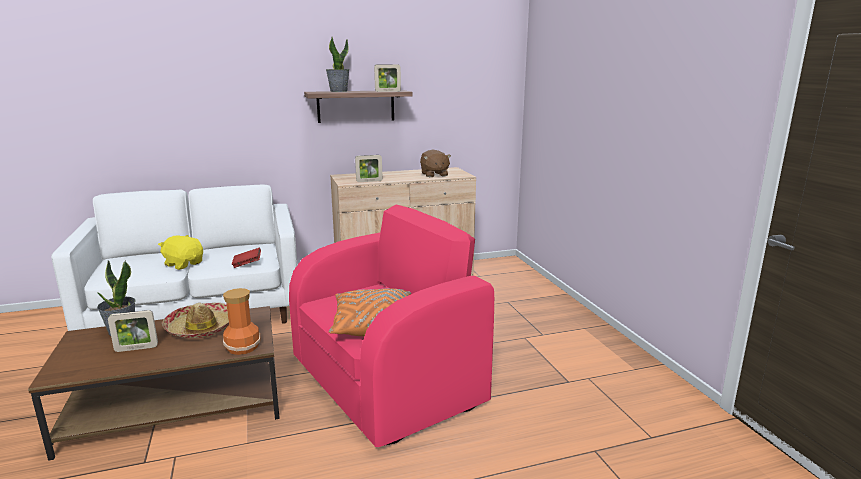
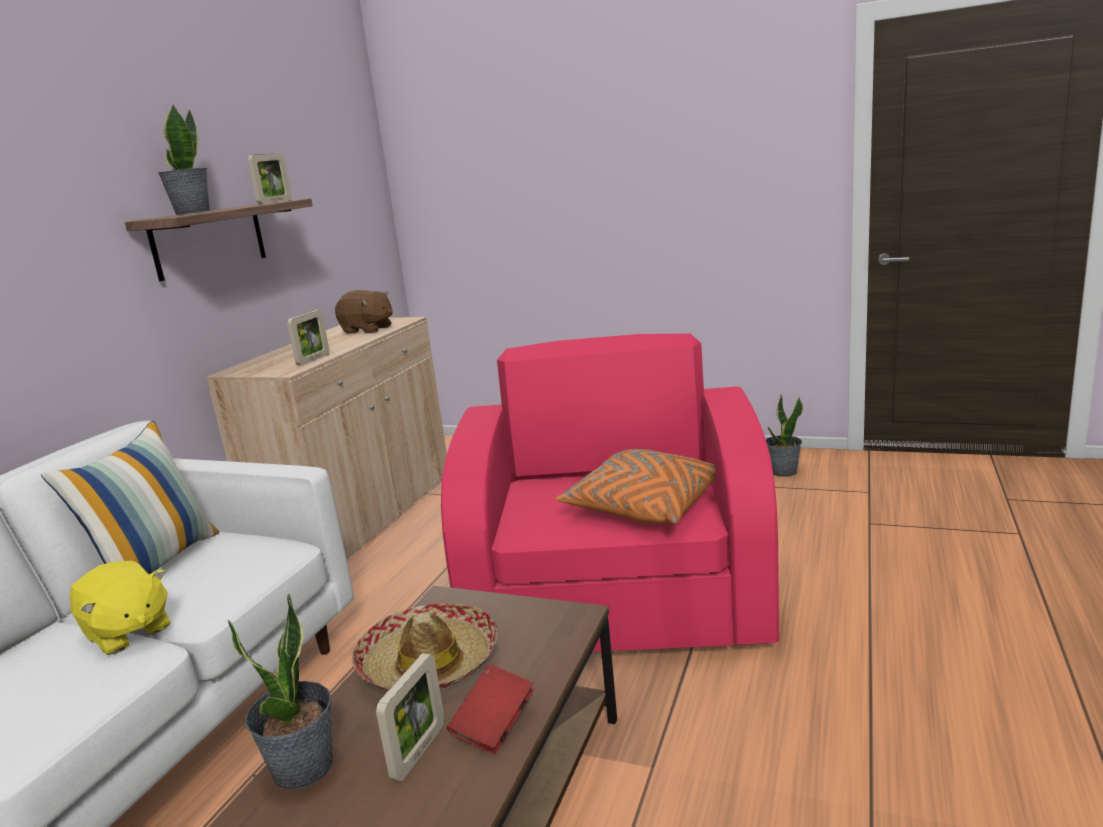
camera: 50 degrees left, 0 degrees up
(184, 264) = (127, 633): yellow plush toy -> yellow plush toy turned 120 degrees counterclockwise
(238, 247) = (156, 564): none -> pillow
(243, 346) = (557, 629): vase -> none
(247, 264) = (264, 565): red book -> red book (494, 725)
(632, 387) = (783, 471): none -> potted plant

